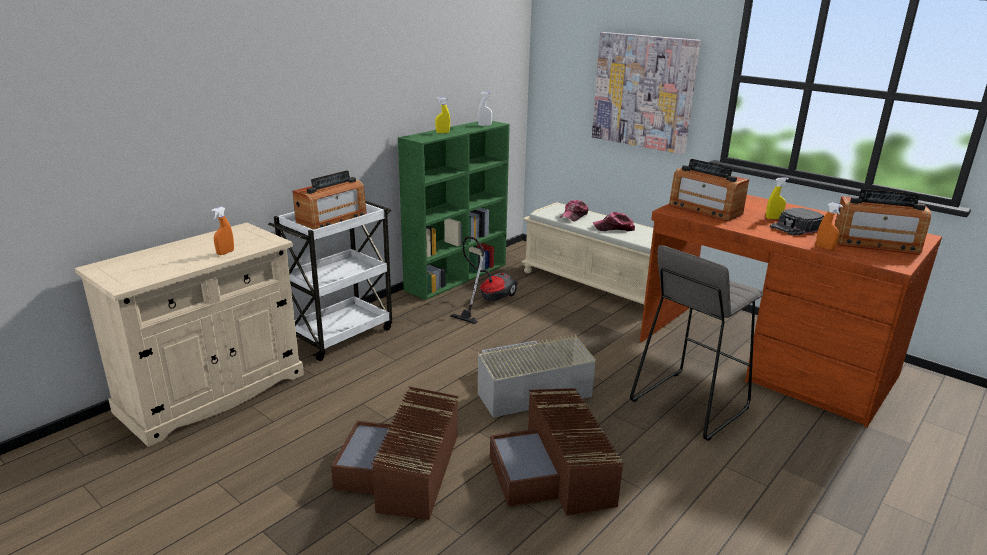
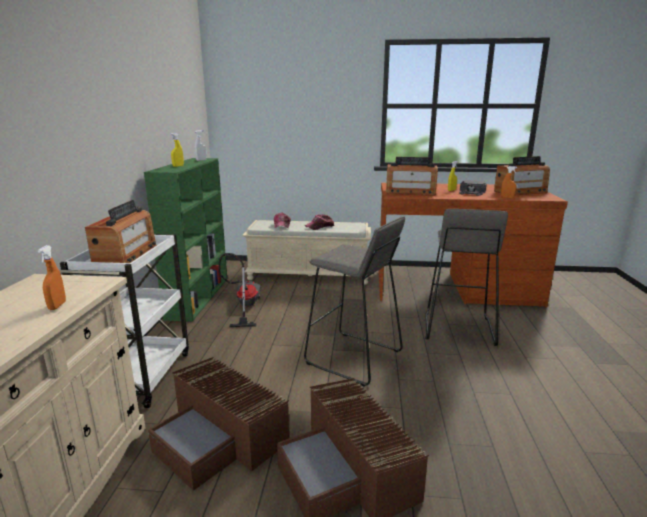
camera: 35 degrees left, 5 degrees down
(527, 388) = (353, 358): grey storage box -> grey stool
(555, 471) = (450, 409): brown storage box -> brown storage box (221, 437)
(643, 91) = (314, 124): picture -> none

